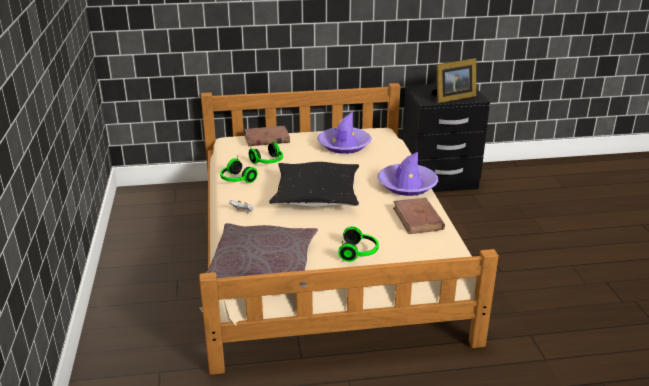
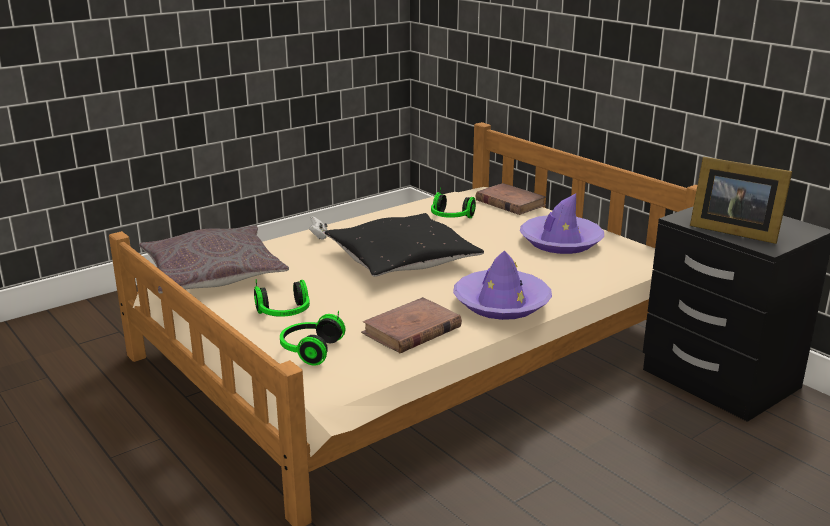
camera: 60 degrees right, 5 degrees down
(236, 180) = (386, 216): headphones -> headphones (309, 350)

